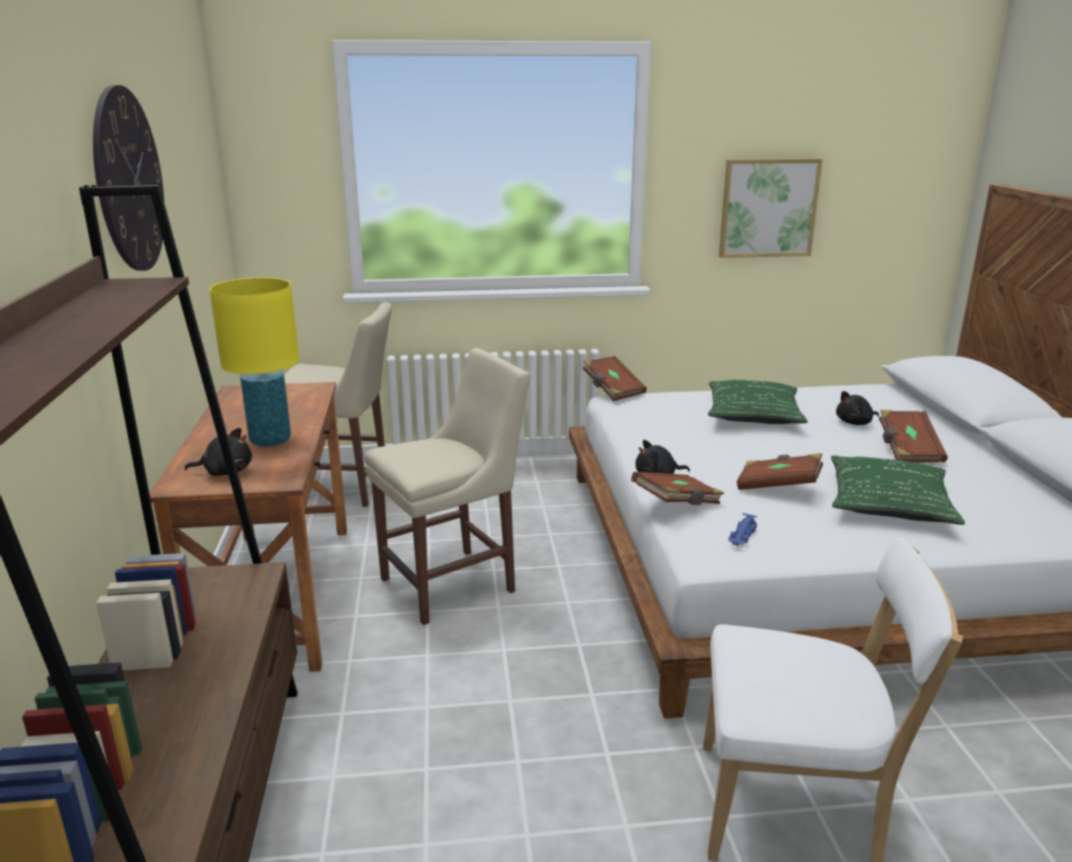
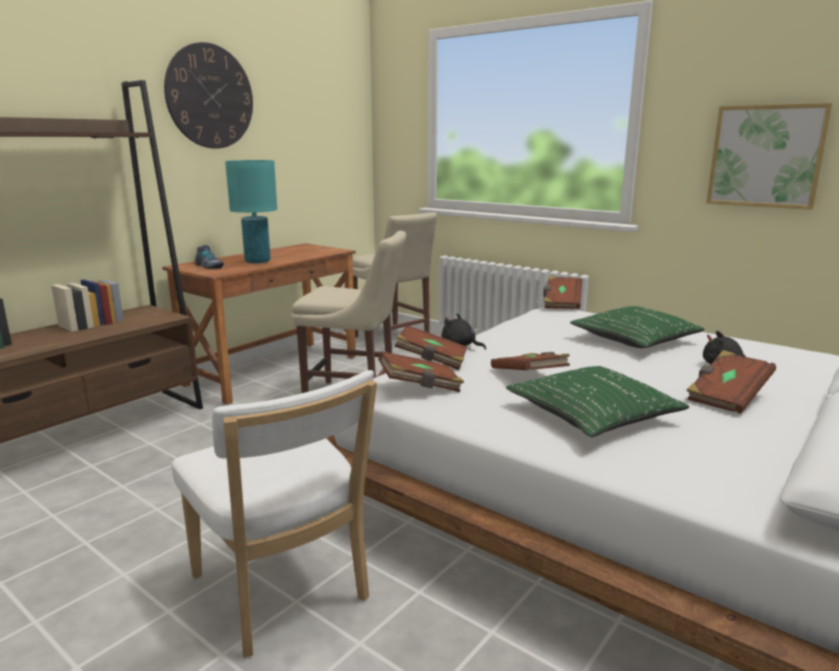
camera: 45 degrees right, 5 degrees down
(225, 472) = (209, 266): black plush toy -> shoe
(270, 440) = (258, 261): yellow table lamp -> turquoise table lamp
(741, 537) = (420, 387): blue toy car -> brown book

